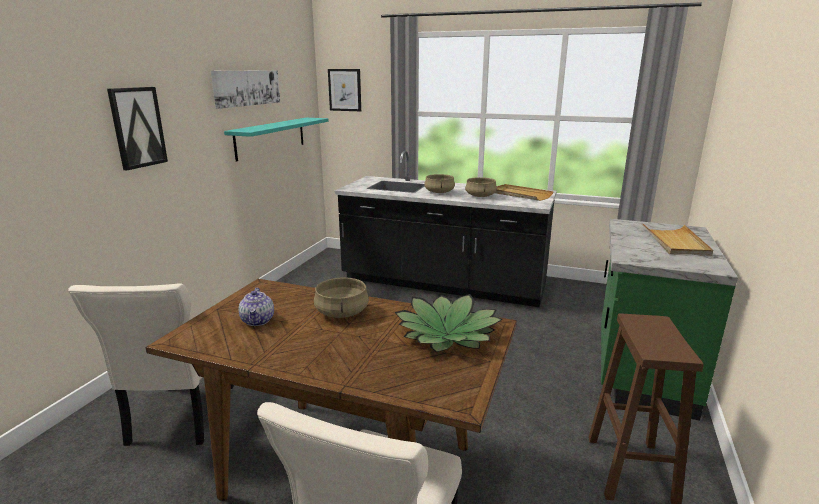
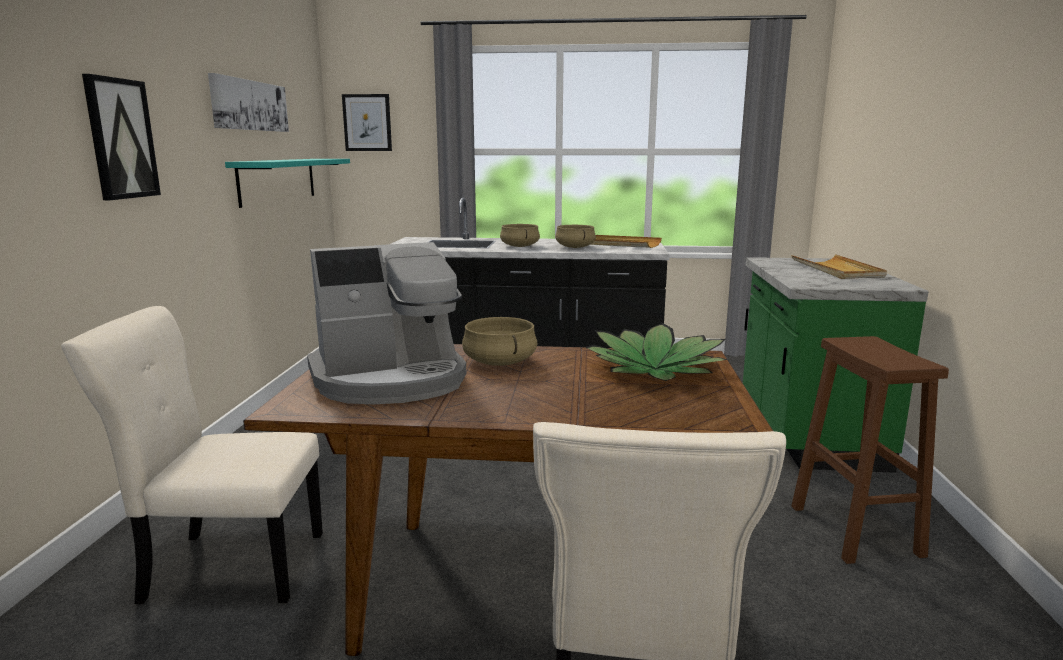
camera: 15 degrees left, 5 degrees down
(180, 417) = (228, 566): beige chair -> beige chair turned 105 degrees clockwise
(258, 321) = (391, 379): teapot -> coffee machine

